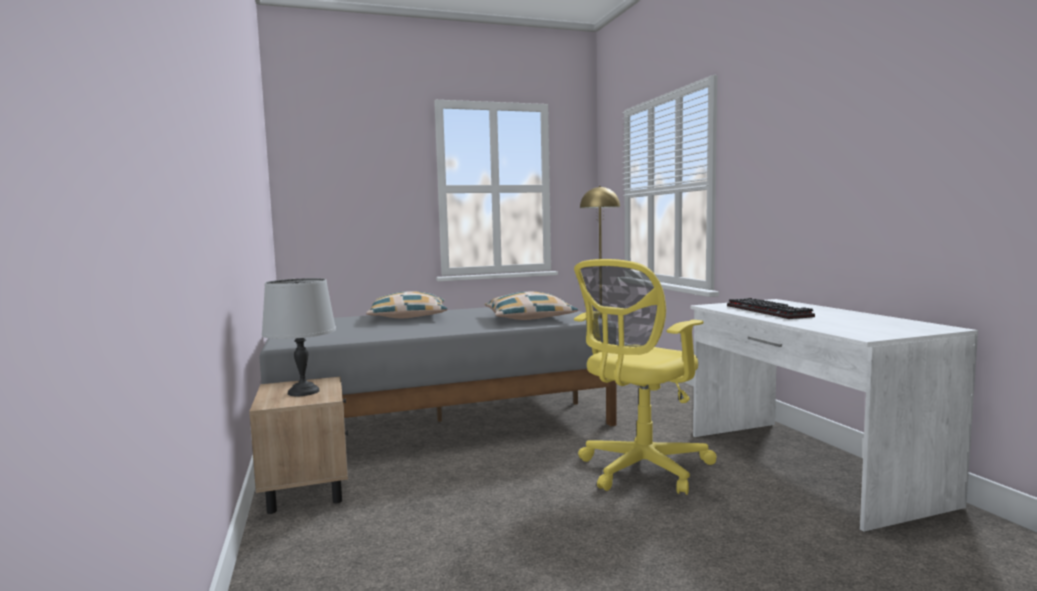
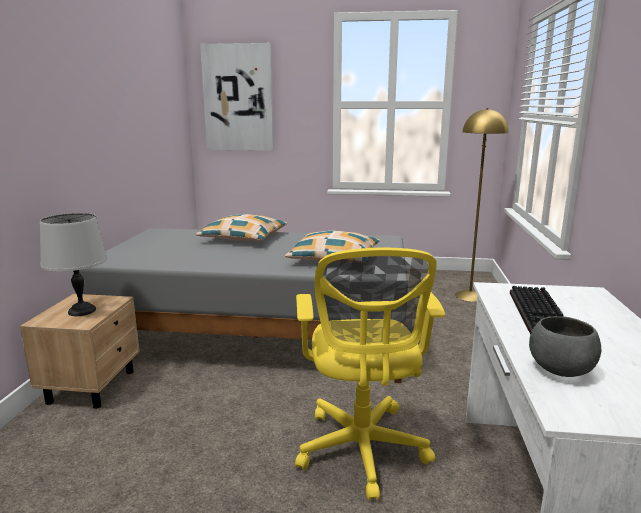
camera: 25 degrees right, 10 degrees up
(332, 182) = (238, 98): none -> picture
(640, 470) = (362, 452): yellow office chair -> yellow office chair turned 75 degrees counterclockwise
(828, 325) = (561, 370): none -> grey bowl

